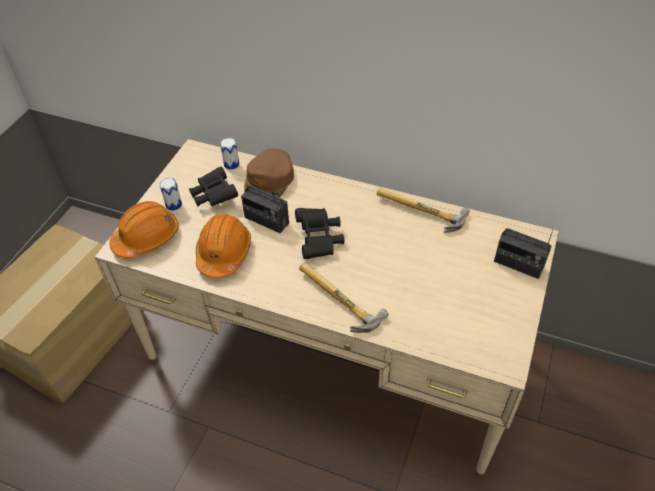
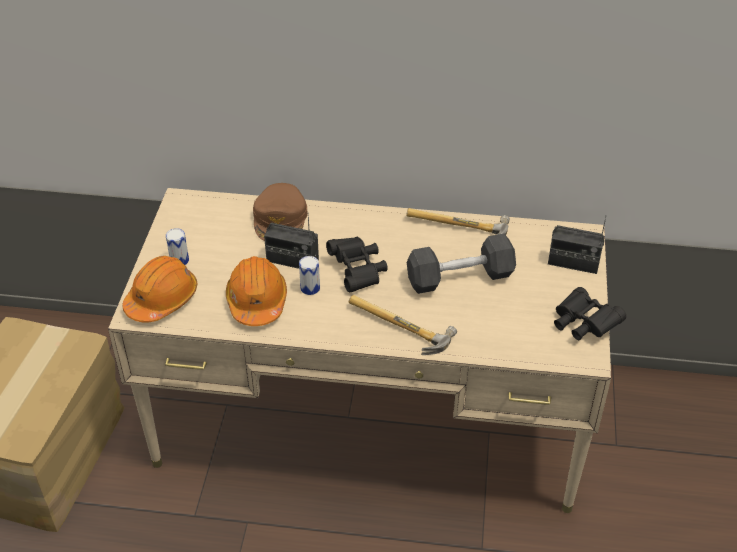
camera: 15 degrees left, 5 degrees down
(214, 196) = (223, 244): black binoculars -> black binoculars (583, 324)
(231, 164) = (230, 208): can -> can (310, 288)
(408, 261) = (460, 277): none -> grey dumbbell

